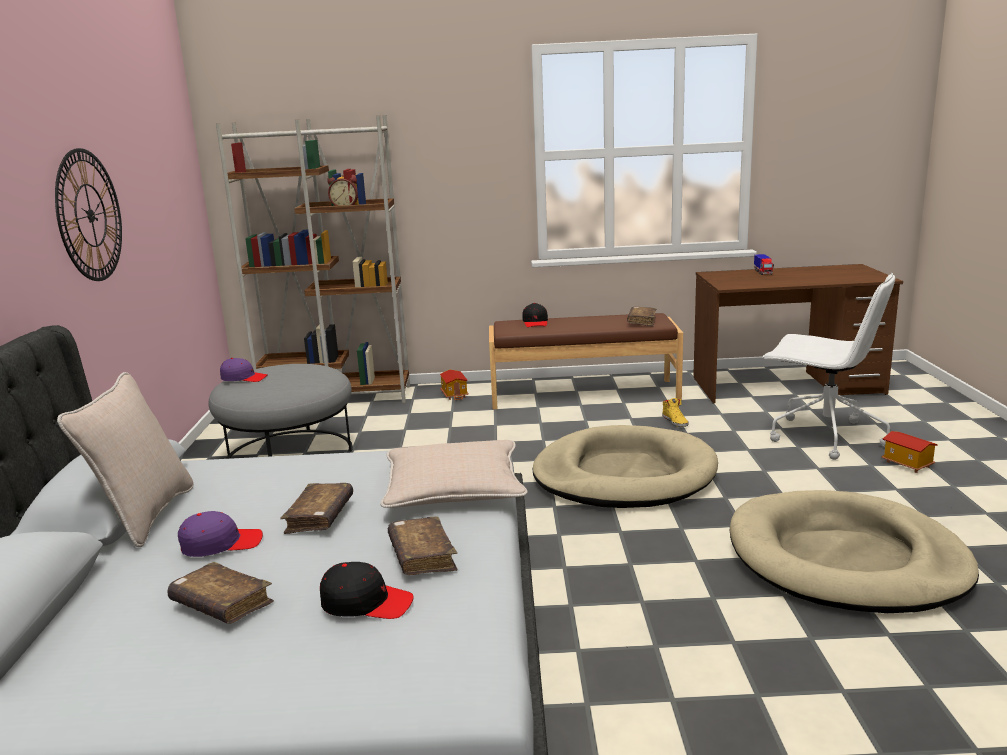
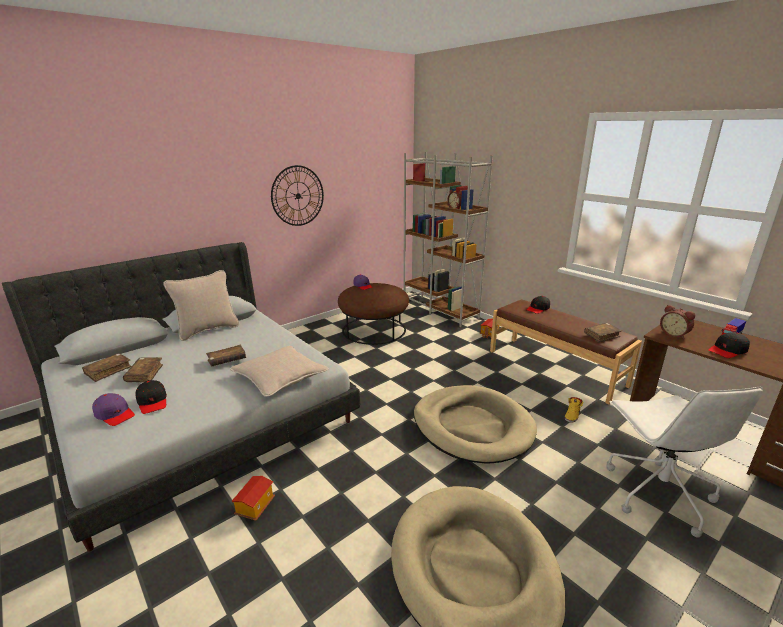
camera: 50 degrees right, 5 degrees up
(221, 544) = (192, 353): purple cap -> purple cap (114, 414)
(289, 454) = (374, 329): grey ottoman -> brown ottoman
(422, 556) = (203, 397): brown book -> brown book (108, 371)
(733, 282) = (674, 334): none -> alarm clock
(785, 280) = (727, 350): none -> black cap
(906, 464) = (680, 561): toy house -> toy house (255, 507)

